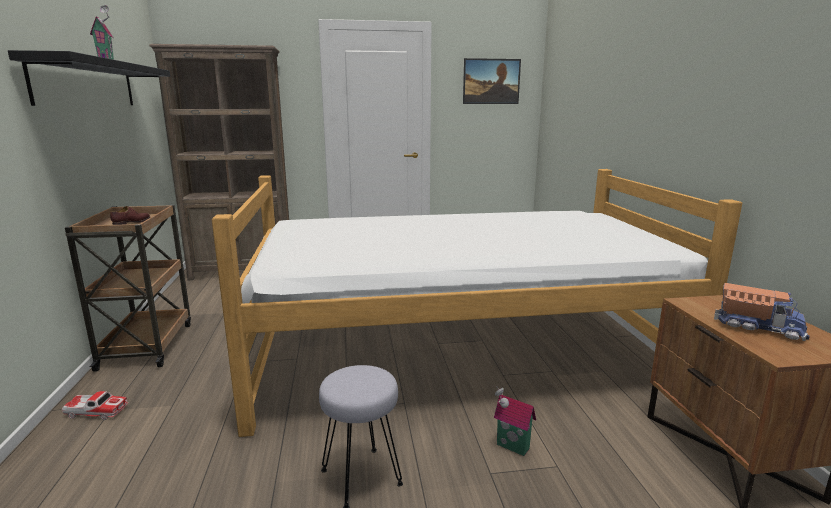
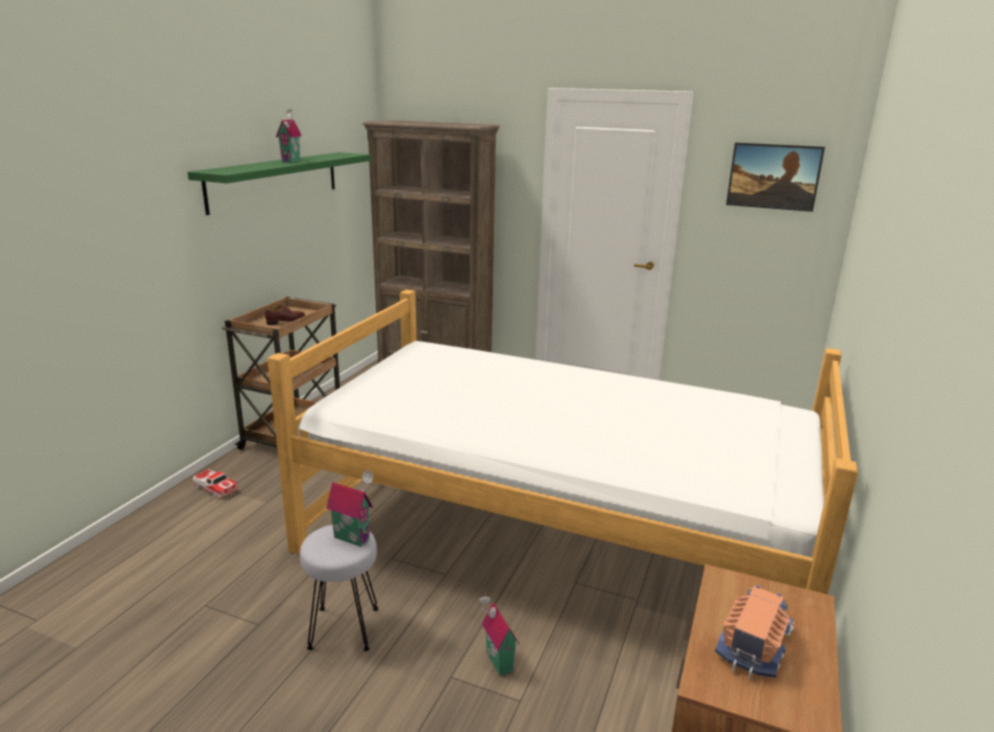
camera: 30 degrees right, 5 degrees up
(87, 84) = (275, 180): black shelf -> green shelf
(368, 373) = (353, 537): none -> toy house
(758, 327) = (752, 643): toy truck -> toy truck turned 120 degrees counterclockwise

